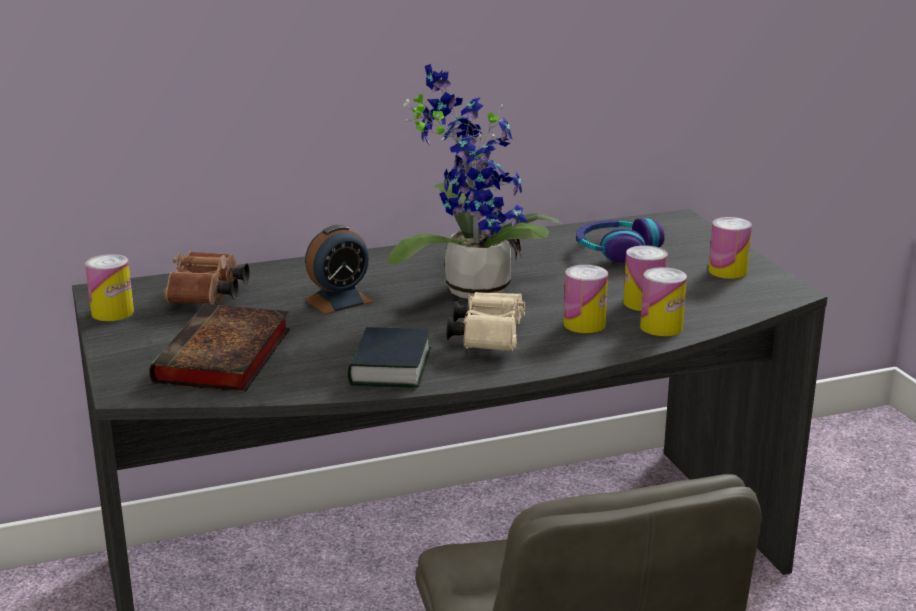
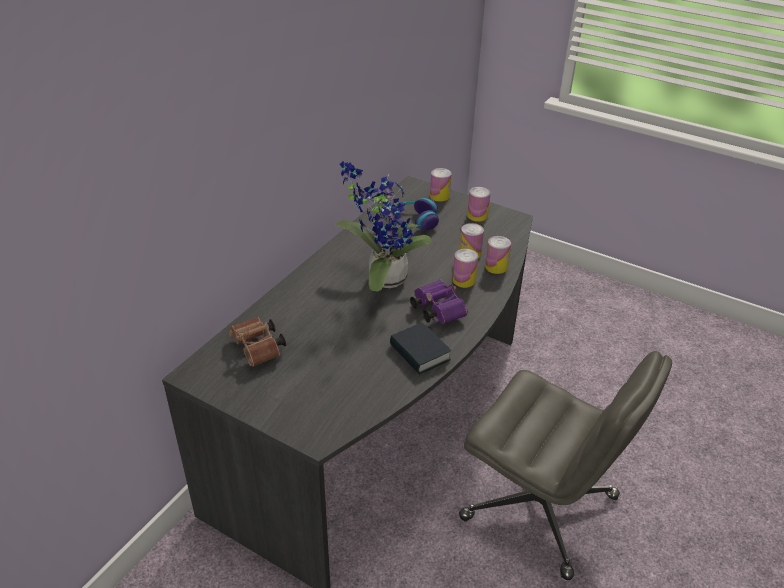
camera: 40 degrees left, 15 degrees up
(112, 312) = (222, 389): can -> can (439, 196)
(224, 358) = (333, 390): book -> none
(338, 300) = (332, 318): alarm clock -> none
(489, 338) = (436, 310): beige binoculars -> purple binoculars

